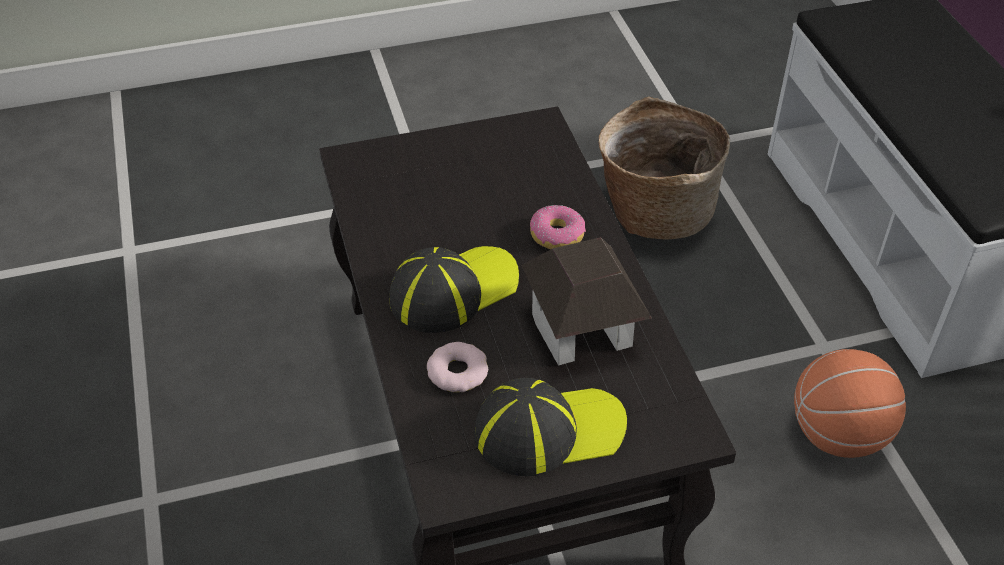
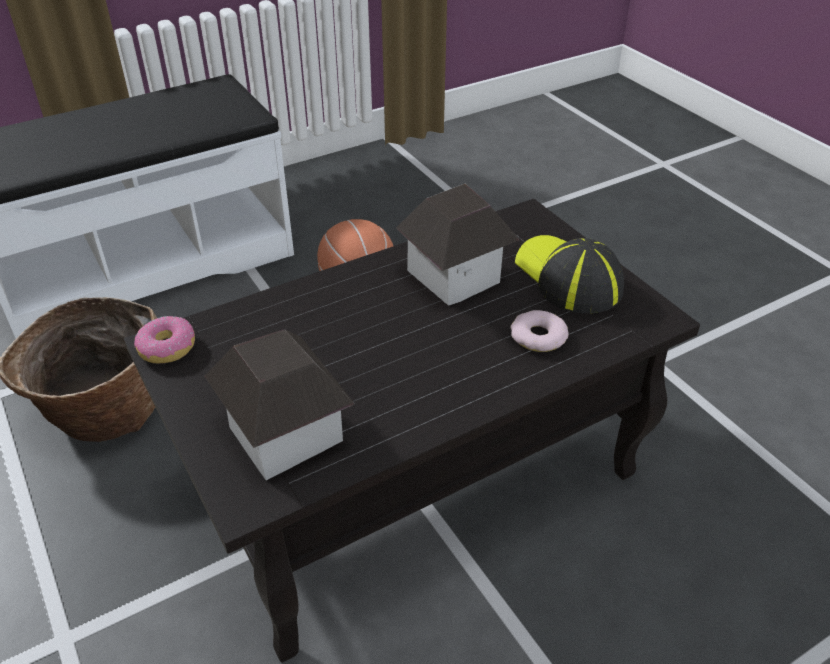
camera: 105 degrees left, 5 degrees down
(405, 184) = (285, 433): none -> toy house
(453, 290) = (440, 359): cap -> none
(557, 235) = (339, 306): donut -> donut (167, 347)

